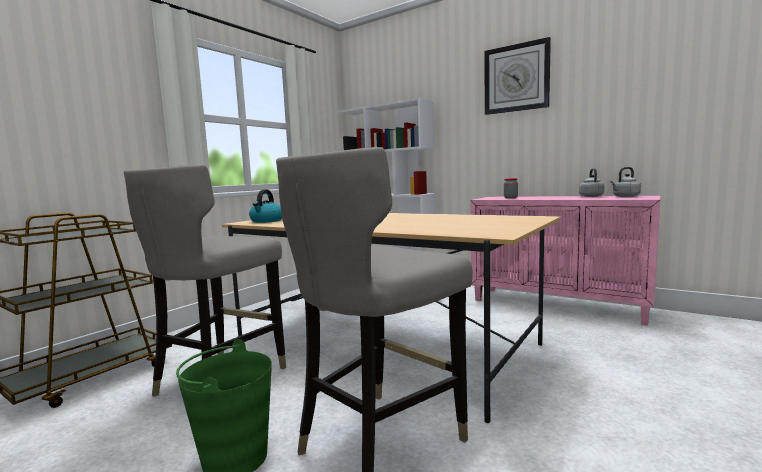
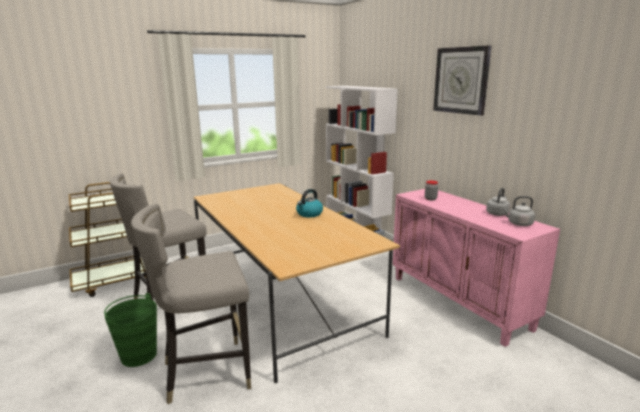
camera: 25 degrees right, 10 degrees up
(266, 221) = (220, 198): kettle -> kettle (309, 214)

